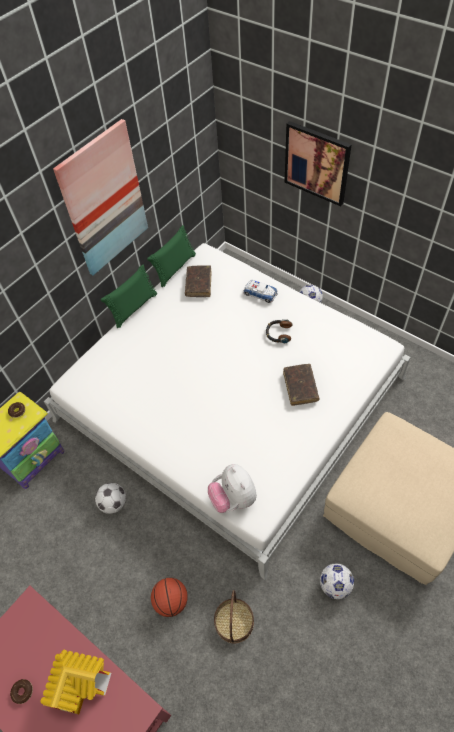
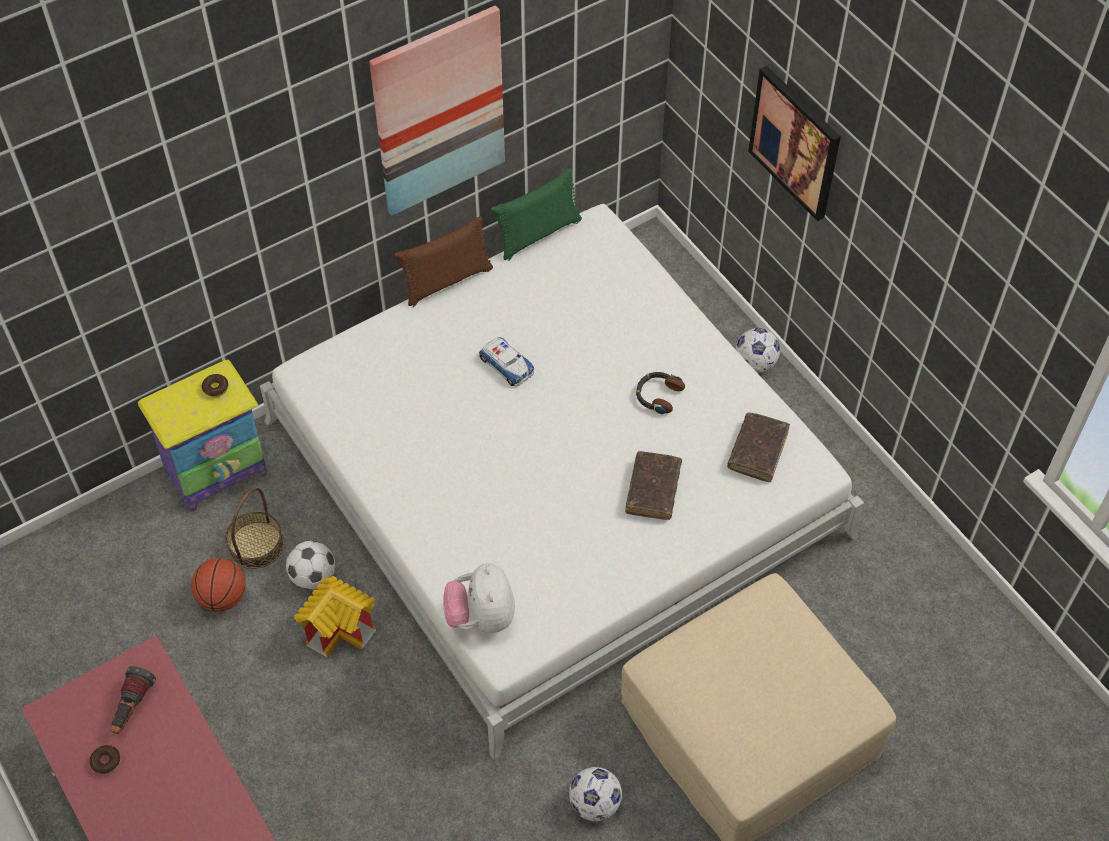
camera: 15 degrees right, 0 degrees up
(29, 644) = (132, 708): none -> flashlight
(84, 683) = (187, 779): toy house -> toy house (341, 629)
(133, 308) = (446, 280): green pillow -> brown pillow
(171, 601) = (346, 741): basketball -> basketball (222, 597)
(198, 284) = (564, 273): brown book -> brown book (757, 451)
(234, 622) = (425, 800): basket -> basket (256, 545)
(260, 293) = (658, 320): toy car -> toy car (506, 365)

